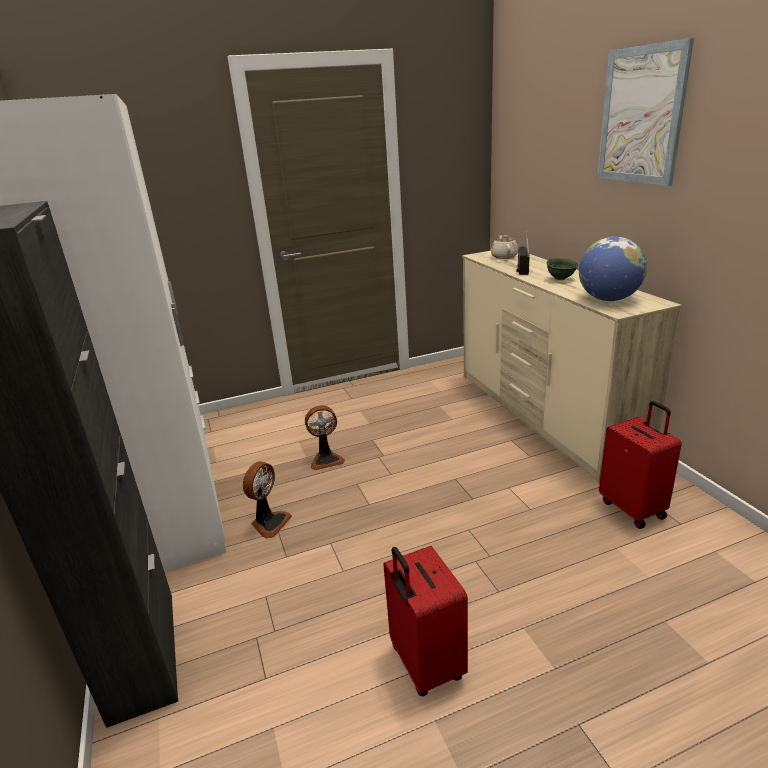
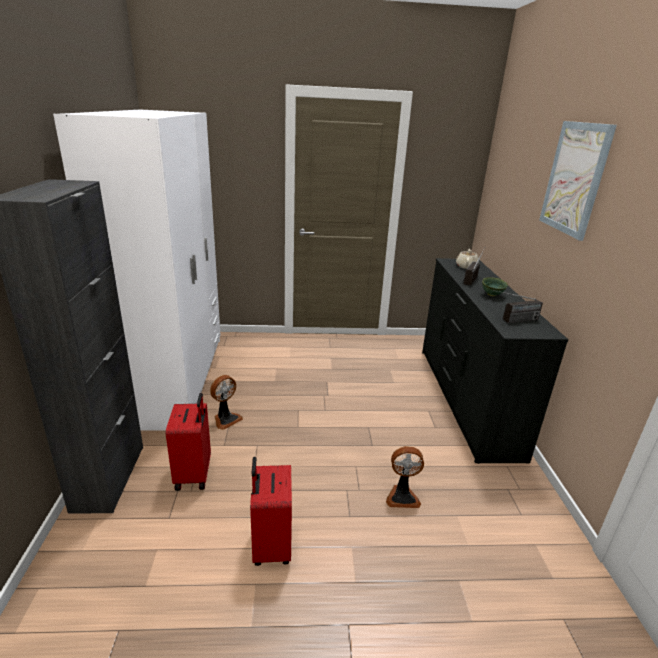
camera: 15 degrees right, 0 degrees up
(326, 459) = (287, 387): fan -> fan (402, 496)
(543, 415) = (465, 399): beige dresser -> black dresser
(608, 299) = (513, 321): globe -> radio
(633, 508) = (490, 491): red suitcase -> red suitcase (194, 475)

